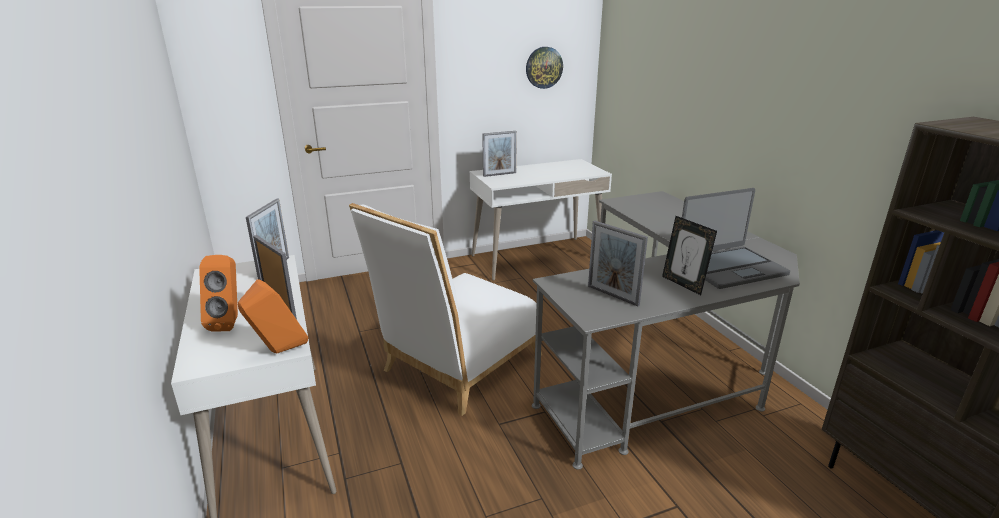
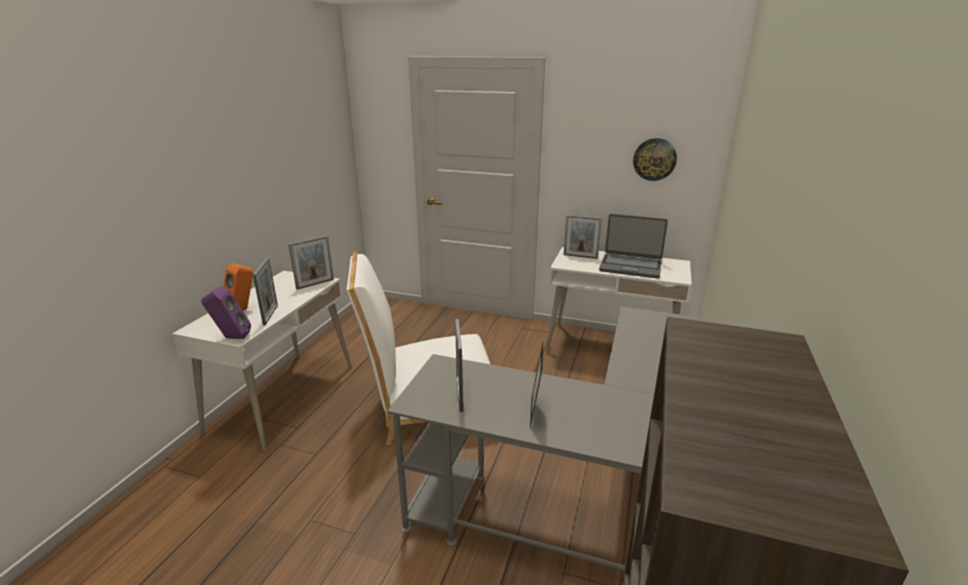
camera: 40 degrees right, 0 degrees up
(279, 352) = (231, 338): orange speaker -> purple speaker
(730, 268) = (612, 419): laptop -> laptop (630, 266)

